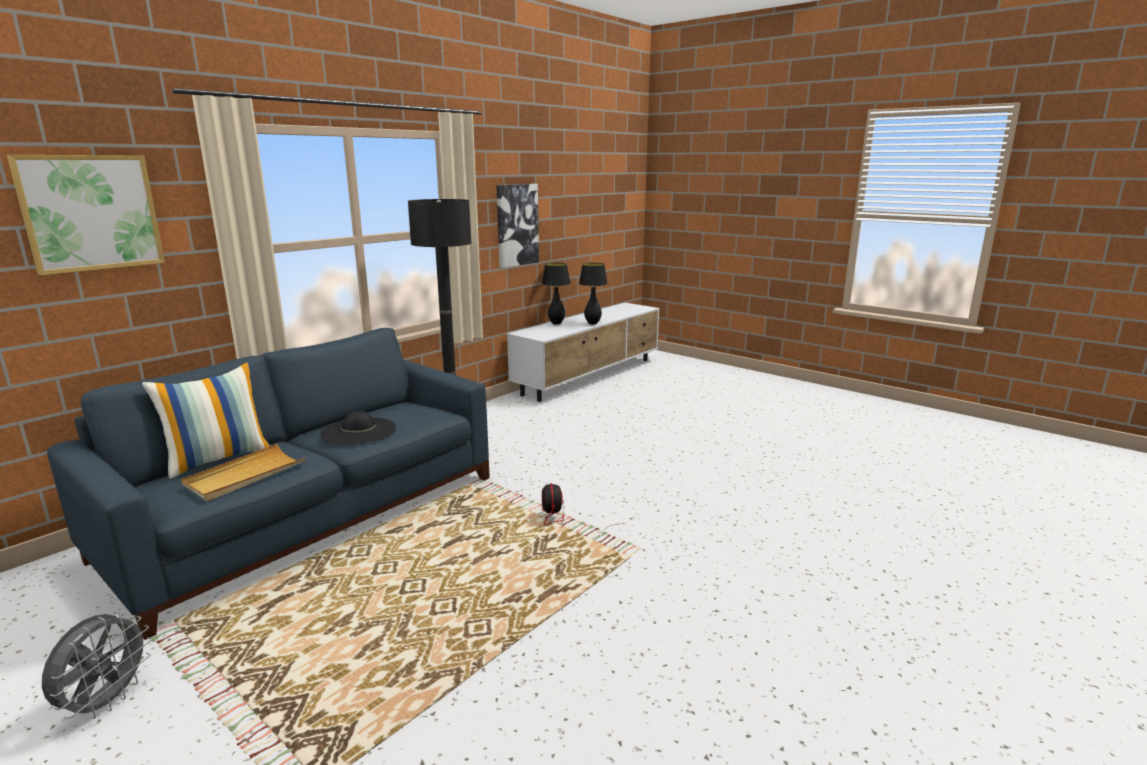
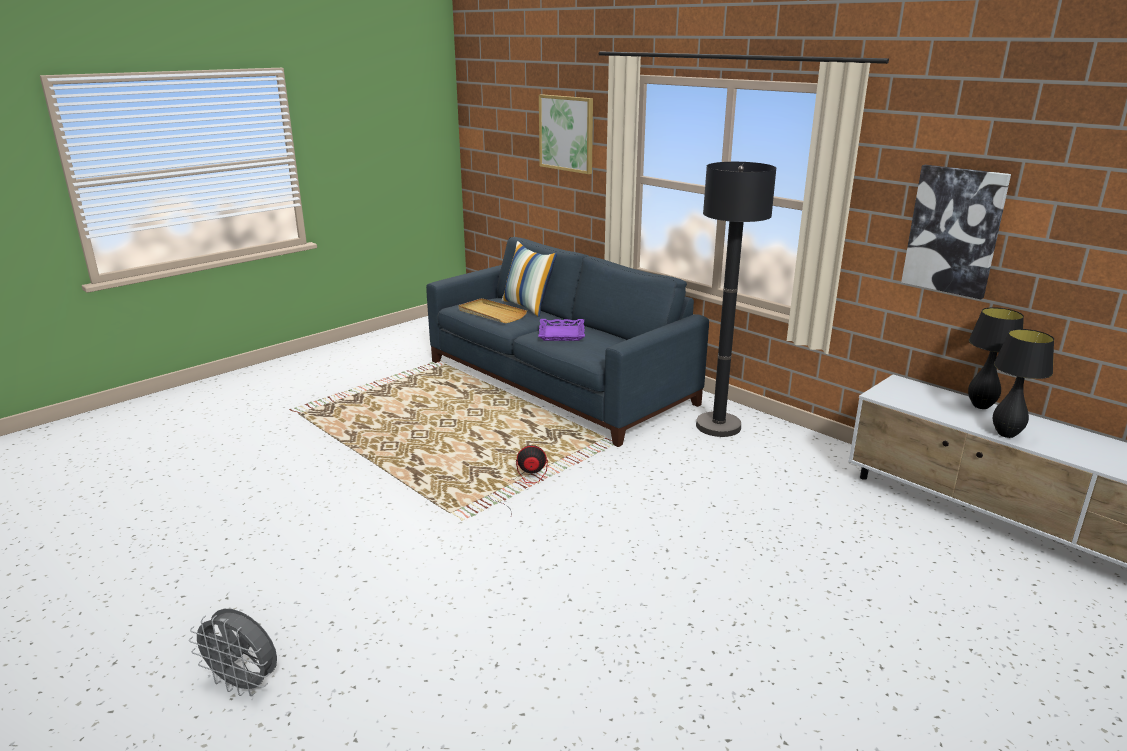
camera: 95 degrees right, 5 degrees up
(107, 701) = (388, 363): grey fan -> grey fan (245, 684)
(358, 431) = (561, 333): black hat -> purple tray

